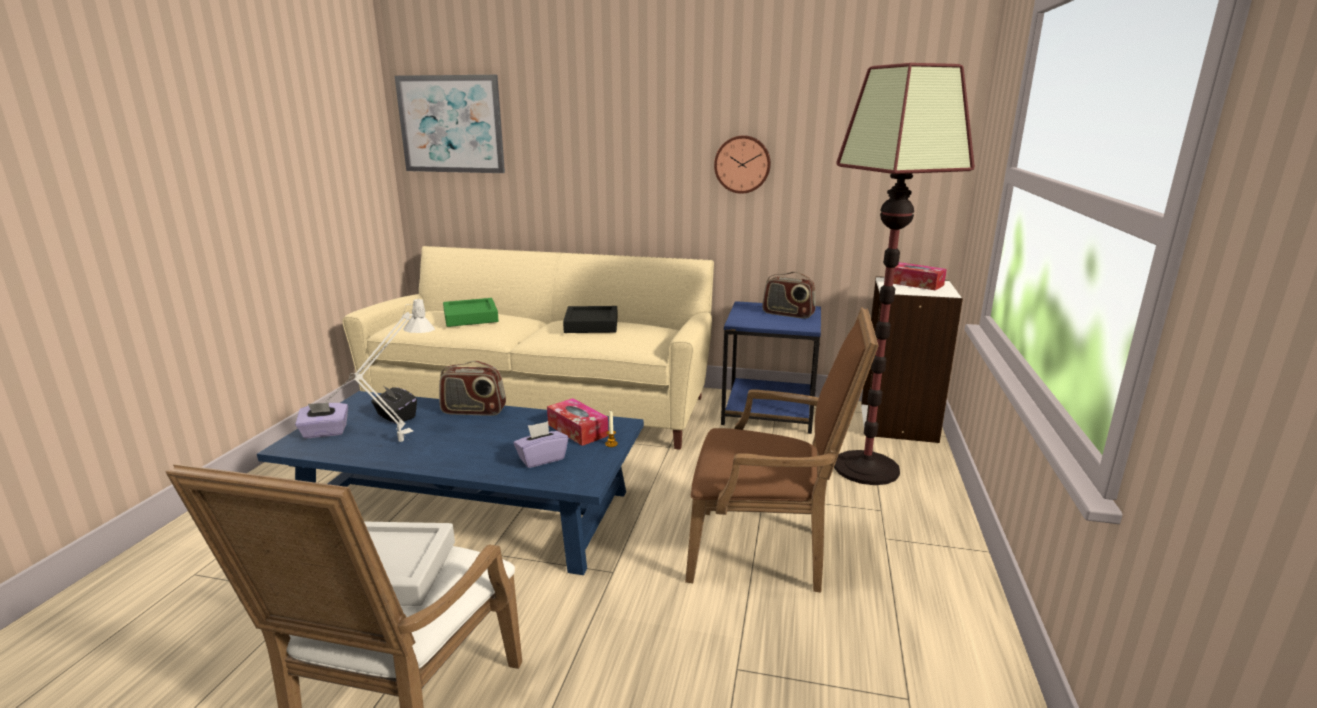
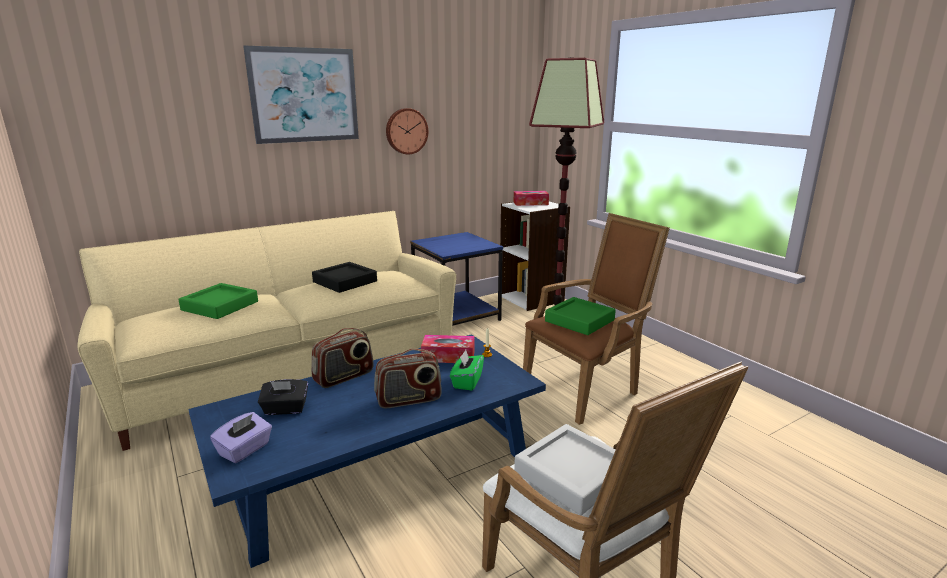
camera: 45 degrees left, 0 degrees up
(394, 445) = (338, 426): grey table lamp -> none
(451, 124) = (103, 105): picture -> picture (304, 95)
(541, 459) = (467, 382): purple tissue box -> green tissue box
(748, 447) = (579, 320): none -> green tray
(788, 314) = (461, 240): radio -> radio (408, 400)

